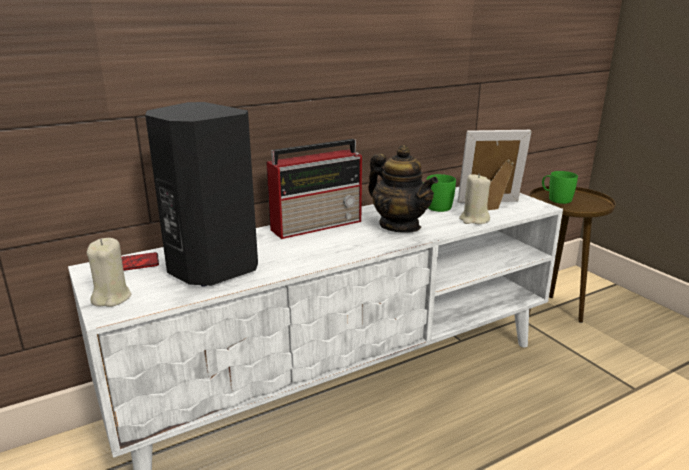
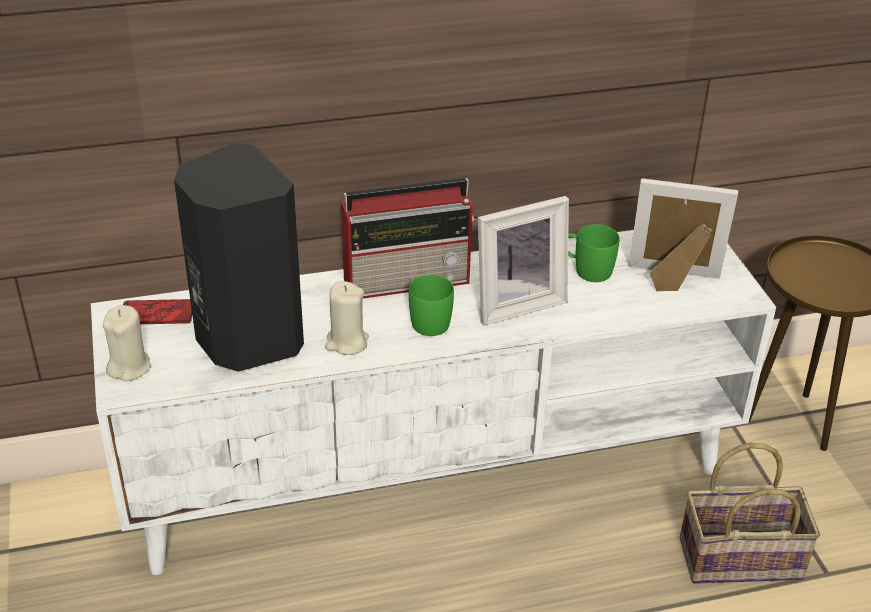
camera: 15 degrees right, 15 degrees up
(399, 226) = (516, 302): teapot -> picture frame
(474, 220) = (627, 308): beige candle -> beige candle (346, 342)
(555, 198) = (812, 265): green mug -> green mug (427, 320)
(577, 390) = (743, 556): none -> basket

